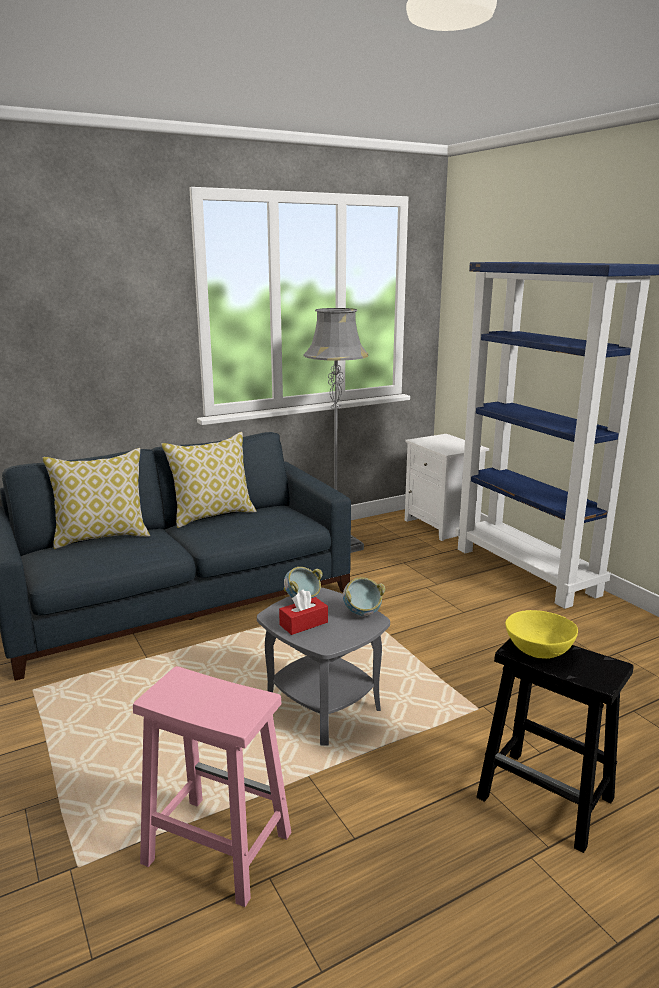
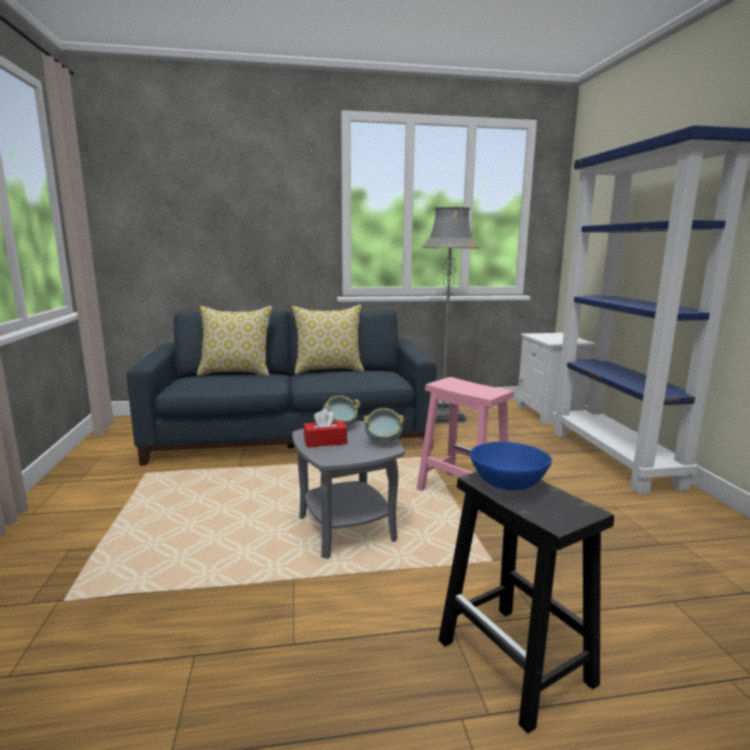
camera: 20 degrees right, 5 degrees down
(215, 848) = (172, 616): pink stool -> pink stool (461, 492)
(538, 649) = (507, 482): yellow bowl -> blue bowl

